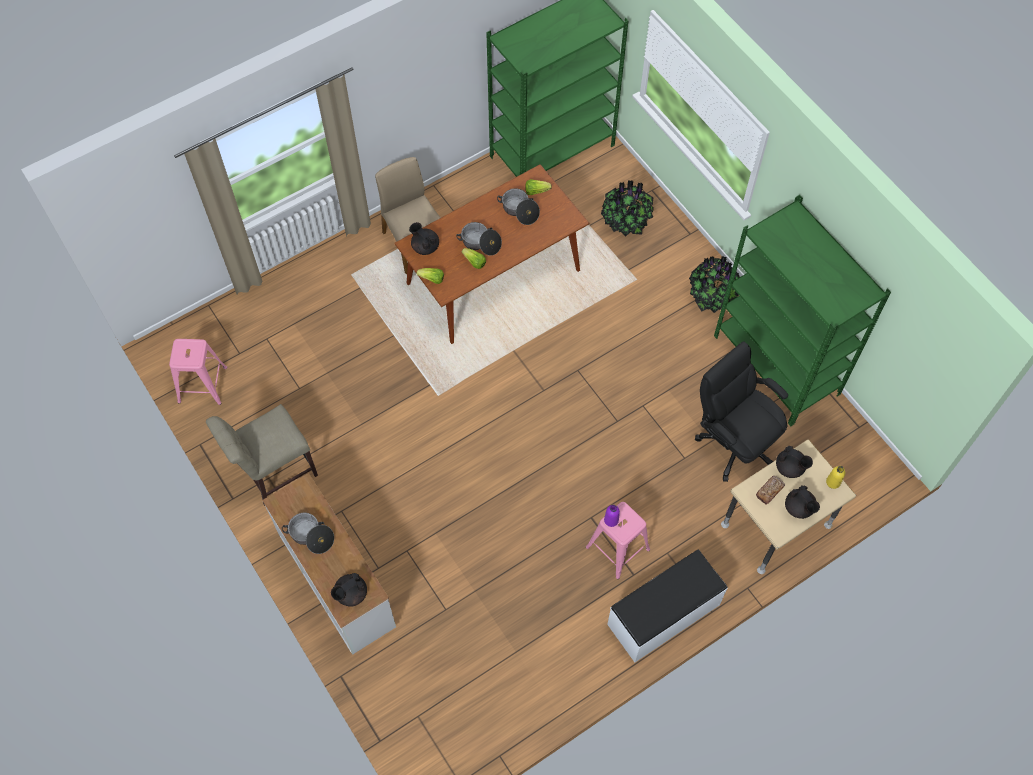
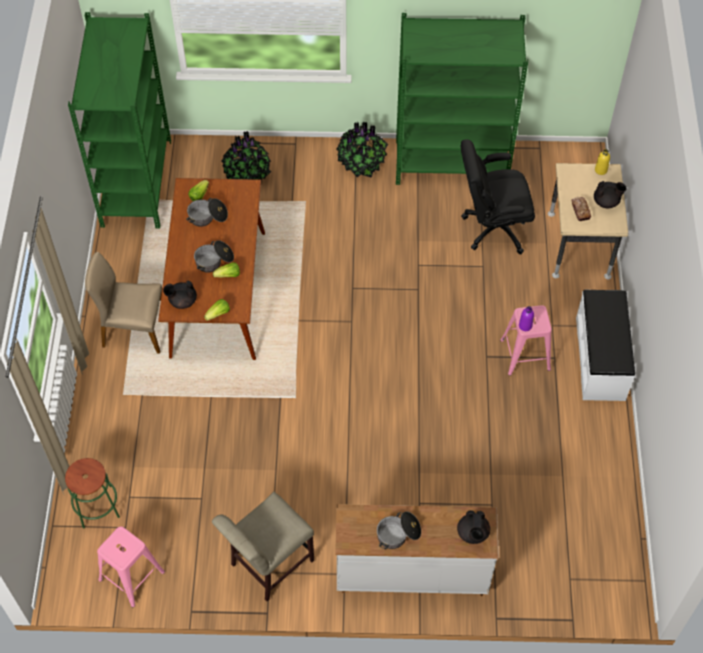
camera: 55 degrees left, 5 degrees down
(244, 323) = (97, 506): none -> green stool
(274, 472) = (268, 565): beige chair -> beige chair turned 45 degrees clockwise
(790, 468) = (571, 187): black teapot -> none

